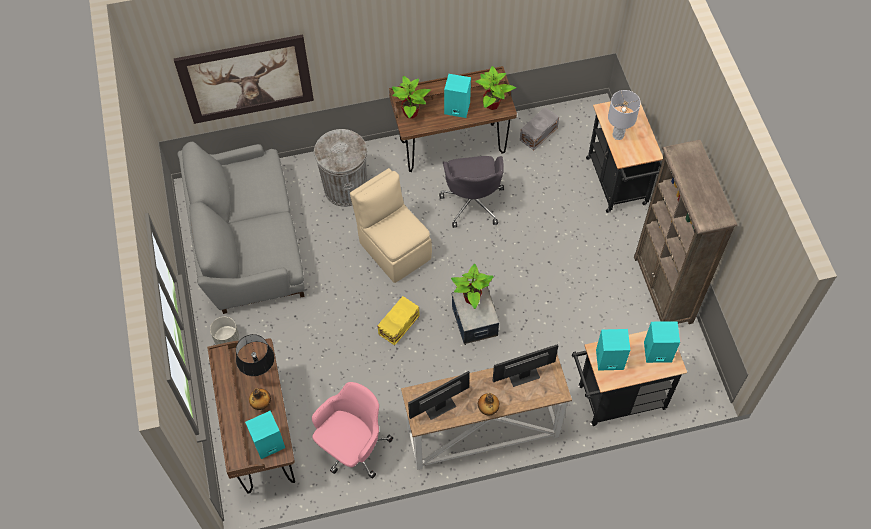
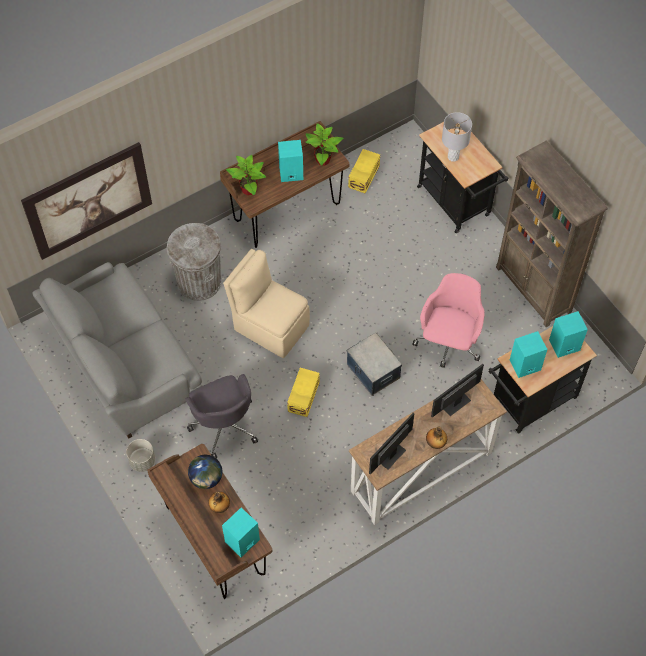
camera: 20 degrees left, 0 degrees up
(260, 373) = (206, 478): black table lamp -> globe
(352, 447) = (305, 524): pink office chair -> pink office chair (449, 342)
(471, 298) = (367, 350): potted plant -> none
(472, 202) = (327, 259): grey office chair -> grey office chair (224, 425)
(537, 134) = (363, 176): grey storage box -> yellow storage box

